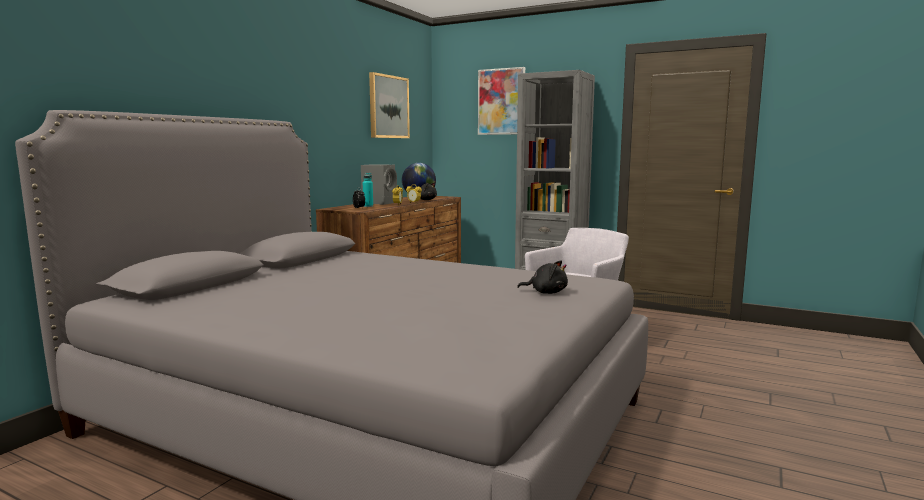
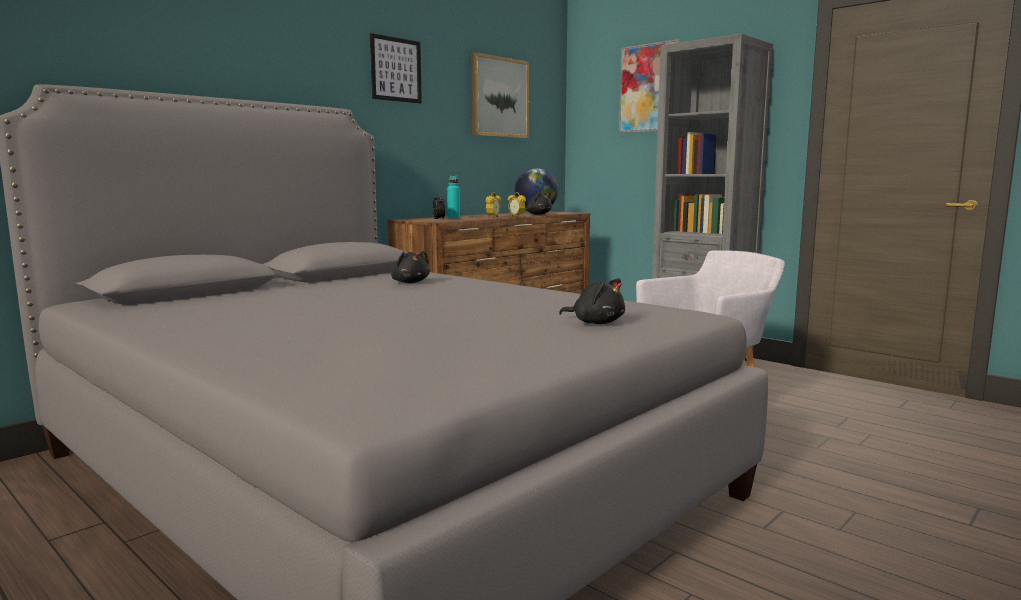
camera: 15 degrees right, 0 degrees up
(317, 87) = (395, 69): none -> picture
(367, 264) = (410, 282): none -> black plush toy
(380, 203) = (475, 216): grey speaker -> none

